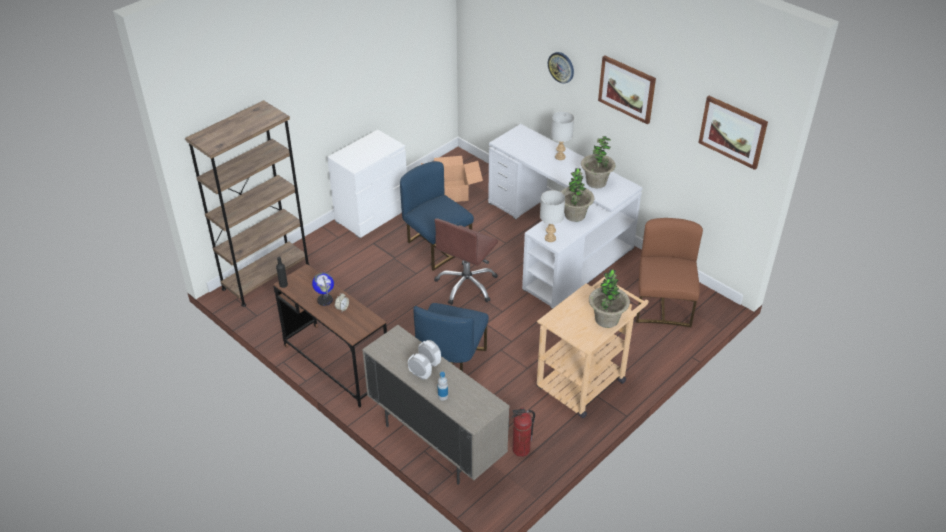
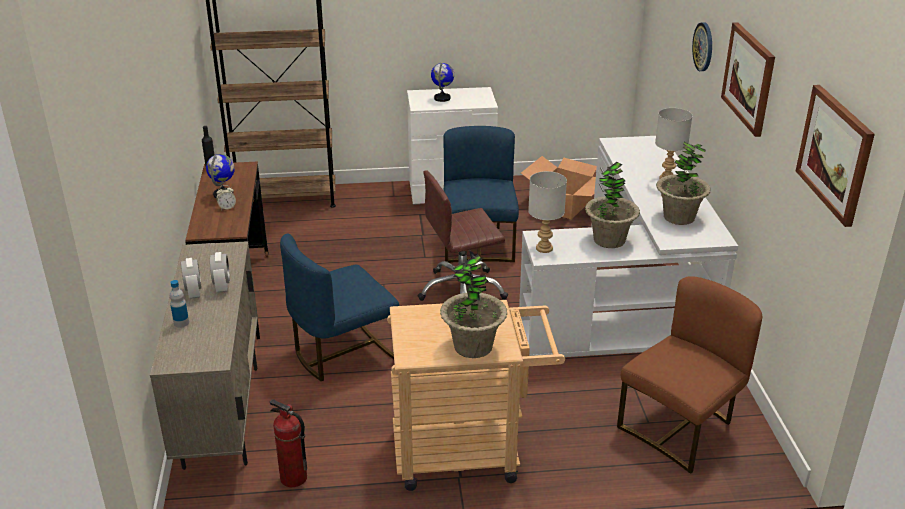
camera: 40 degrees right, 10 degrees down
(360, 153) = (442, 98): none -> globe

